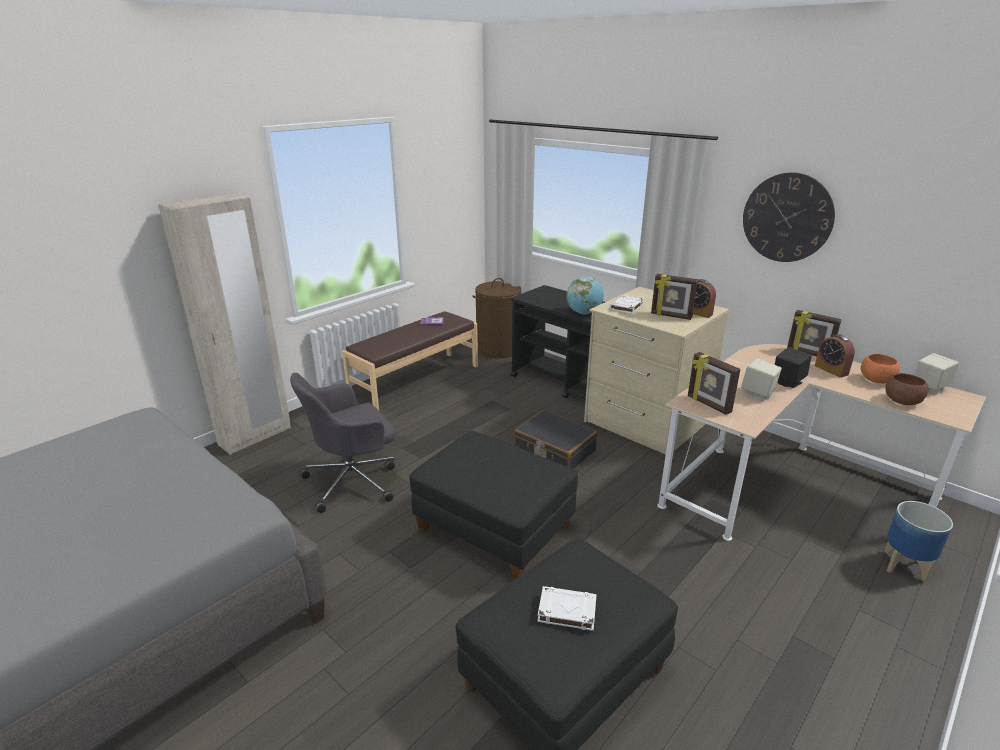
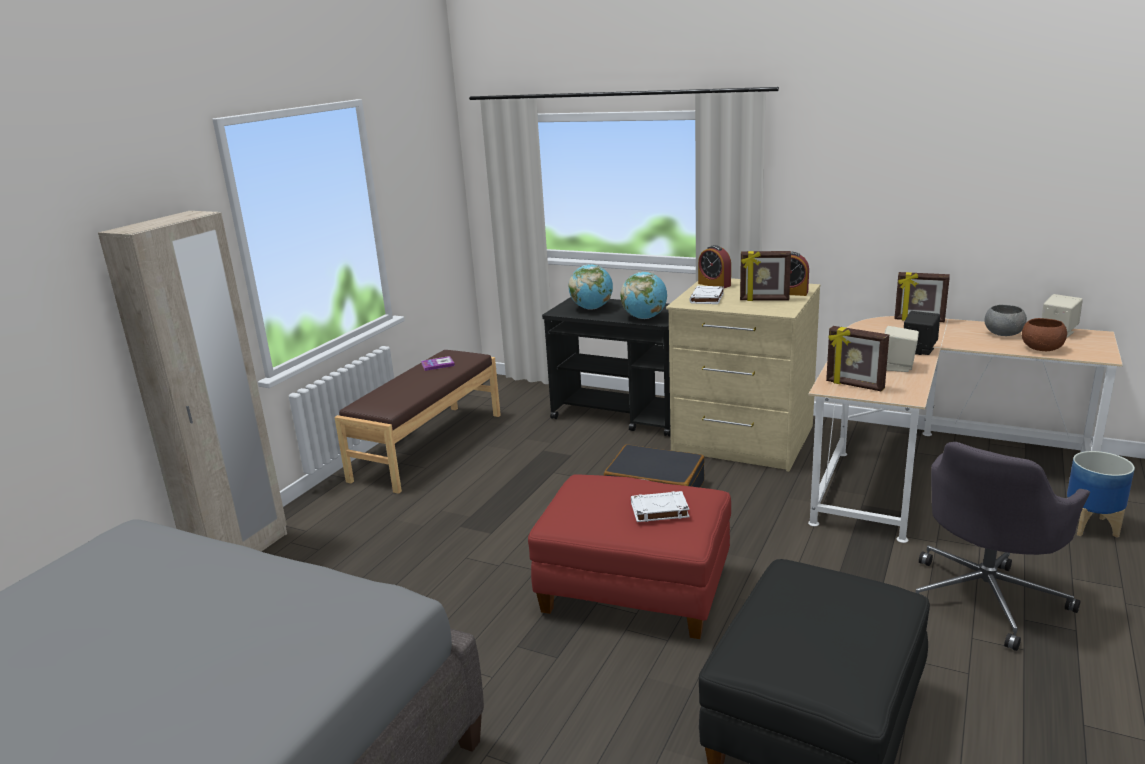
camera: 15 degrees left, 5 degrees down
(353, 481) = (418, 577): grey office chair -> grey office chair (986, 597)
(494, 528) = (635, 590): black ottoman -> red ottoman
(498, 349) = (514, 391): brown laundry basket -> none
(550, 298) = (591, 308): none -> globe
(566, 611) = (822, 628): white book -> white book (659, 510)
(787, 218) = (869, 170): wall clock -> none
(831, 370) = (953, 332): alarm clock -> alarm clock (714, 284)
(876, 380) = (1003, 333): orange bowl -> grey bowl

